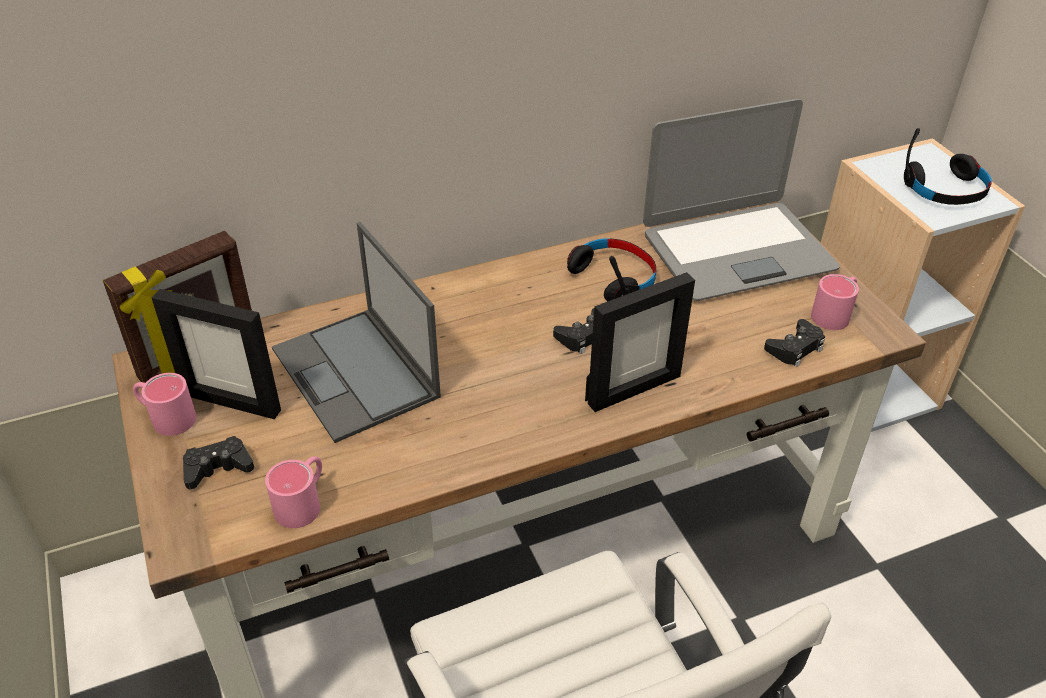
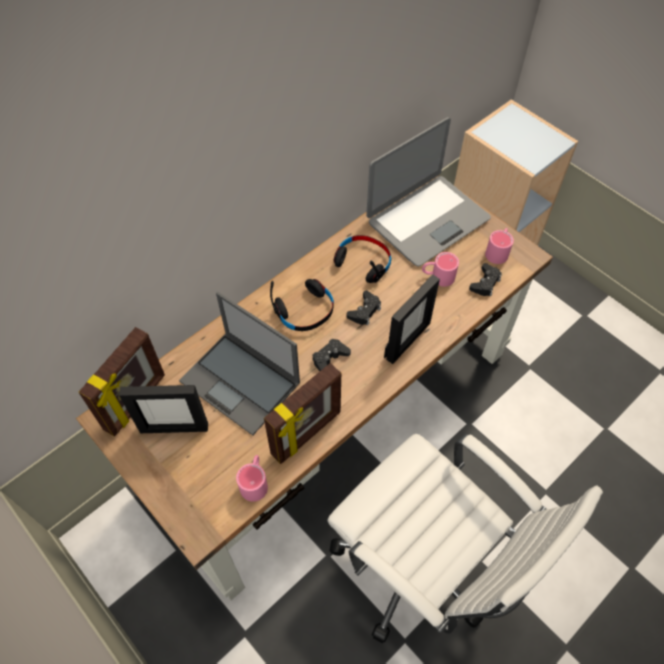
camera: 20 degrees left, 15 degrees up
(166, 417) = (139, 452): pink mug -> pink mug (437, 276)
(218, 468) = (191, 476): black game controller -> black game controller (329, 358)
(415, 464) = (307, 434): none -> picture frame
(946, 191) = (532, 141): black headphones -> black headphones (305, 311)

